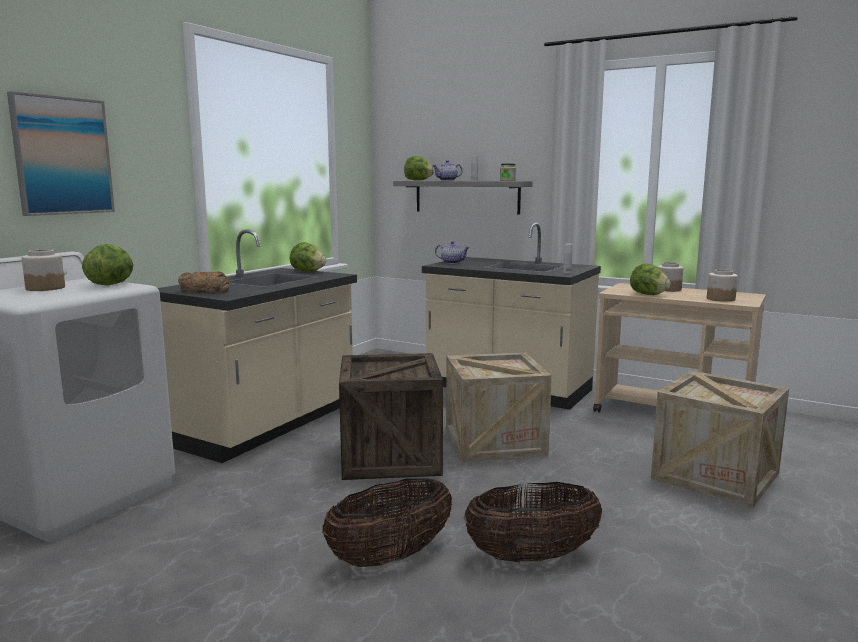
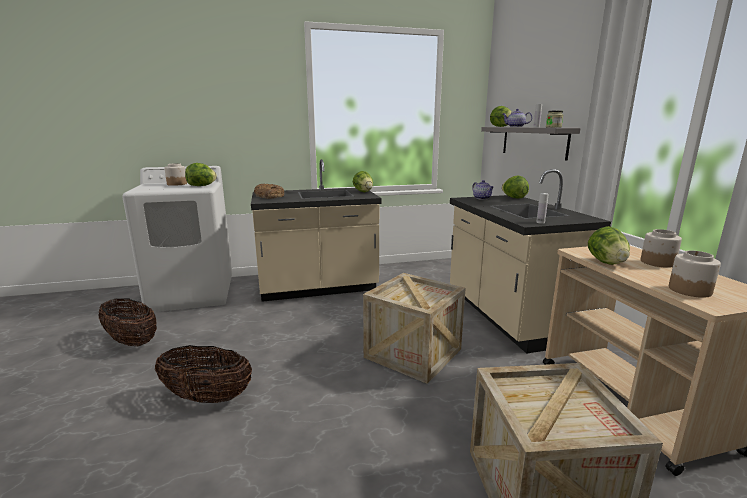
camera: 45 degrees right, 5 degrees up
(62, 156) = (217, 112): picture -> none
(390, 457) = (333, 334): crate -> none
(475, 259) = (514, 198): none -> lettuce
(532, 556) = (259, 451): basket -> basket (132, 341)

